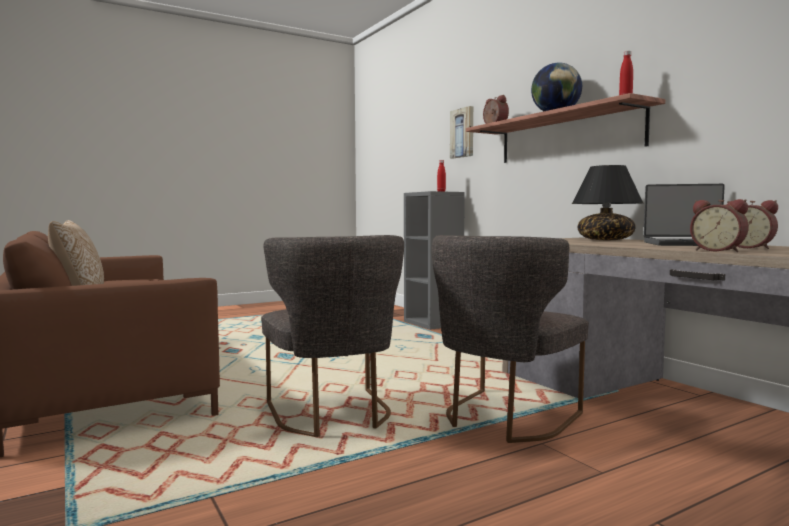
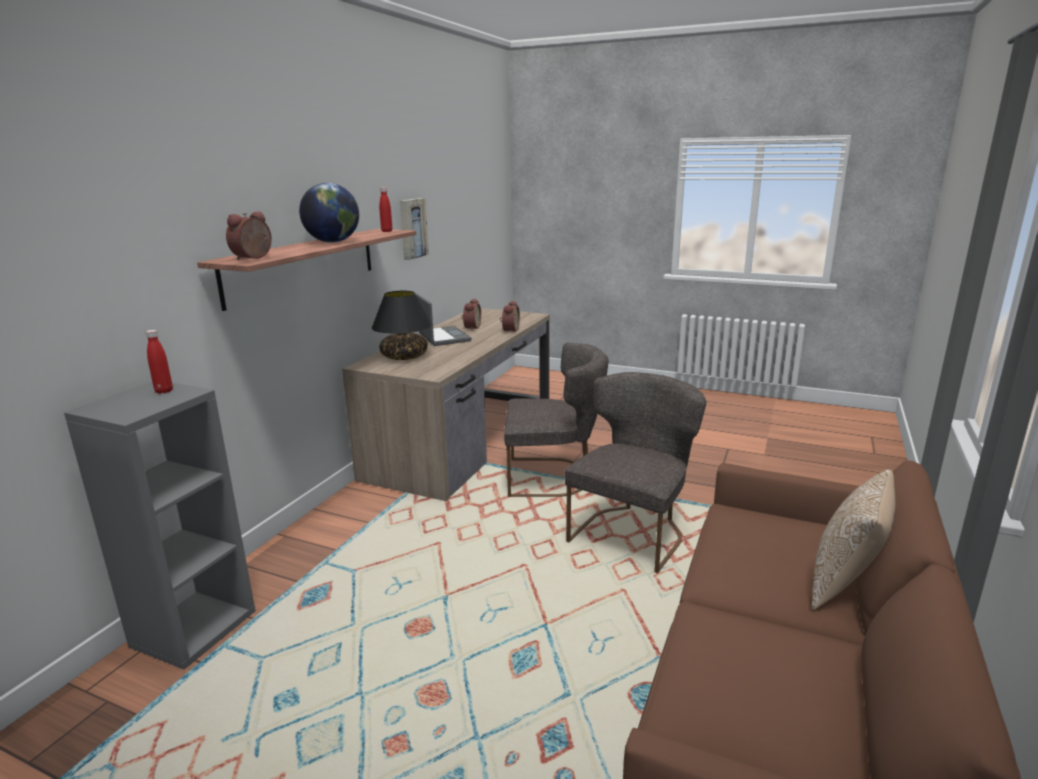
camera: 125 degrees left, 15 degrees up
(463, 133) = (108, 269): picture -> picture (412, 228)

